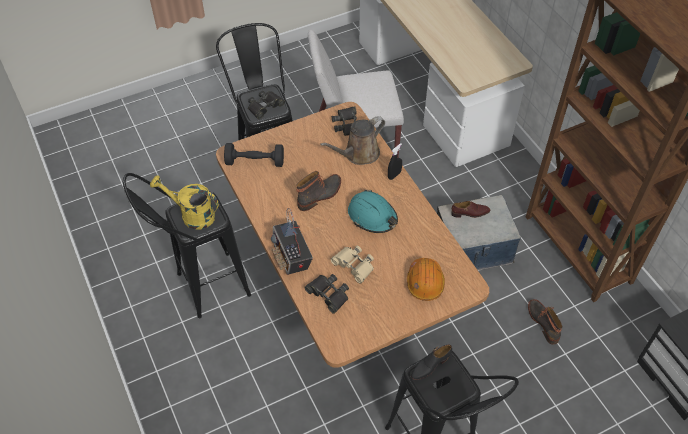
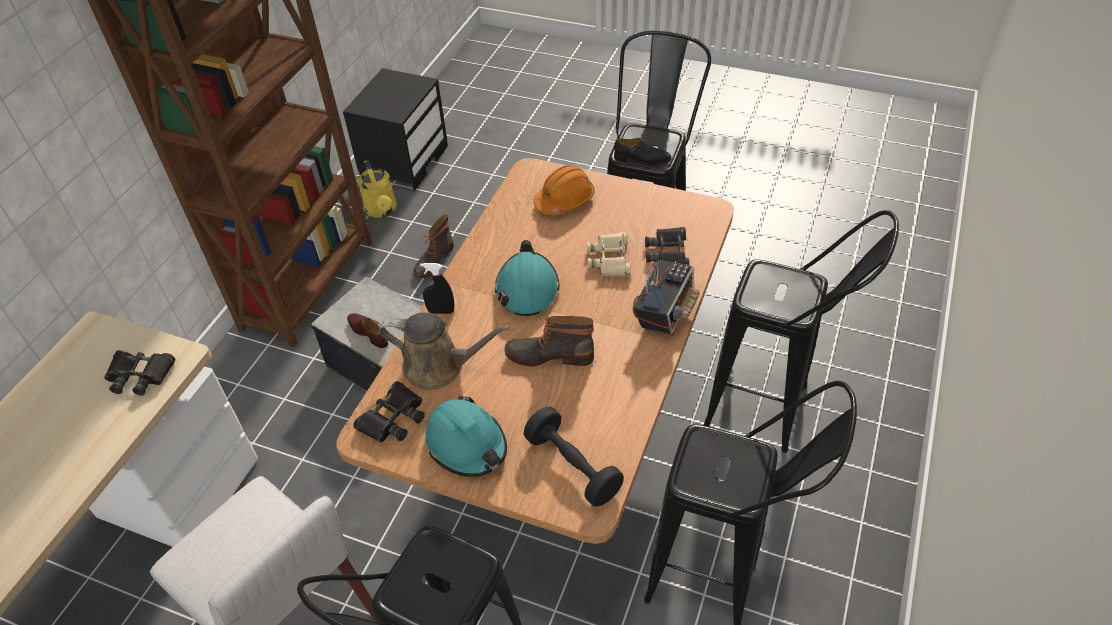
camera: 130 degrees left, 5 degrees down
(192, 215) = (728, 475): yellow watering can -> yellow watering can (382, 210)
(250, 397) = (773, 412): none -> black stool
(265, 106) = (442, 571): black binoculars -> black binoculars (140, 375)
(306, 138) = (467, 444): none -> turquoise hard hat

